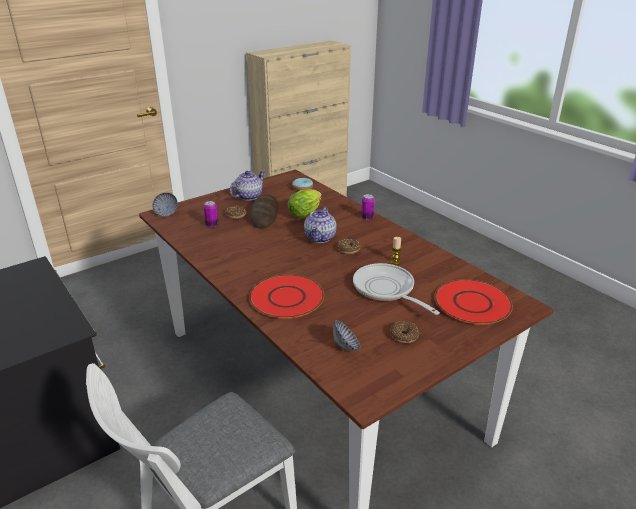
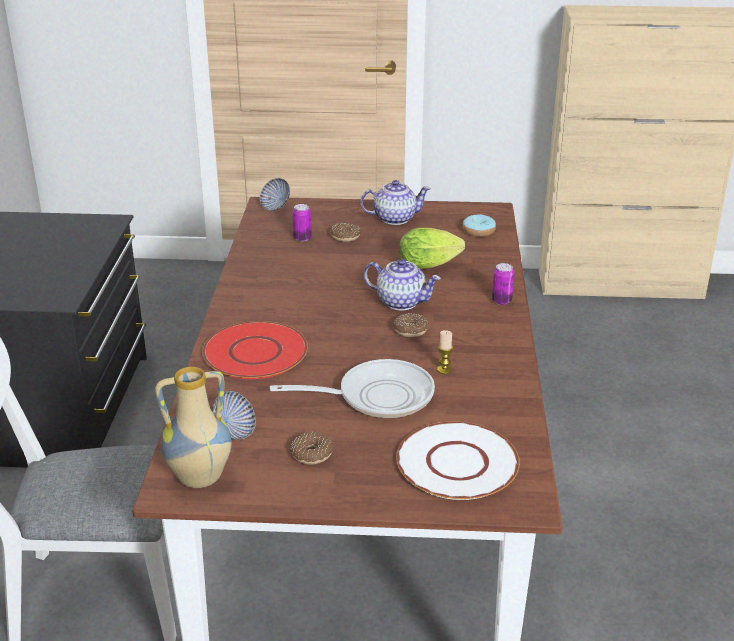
camera: 40 degrees right, 0 degrees up
(264, 215) = (378, 248): bread -> none
(320, 237) = (400, 302): teapot -> teapot turned 120 degrees counterclockwise
(371, 383) = (199, 479): none -> vase
(386, 290) = (377, 396): frying pan -> frying pan turned 75 degrees clockwise
(472, 303) = (457, 463): red plate -> white plate

